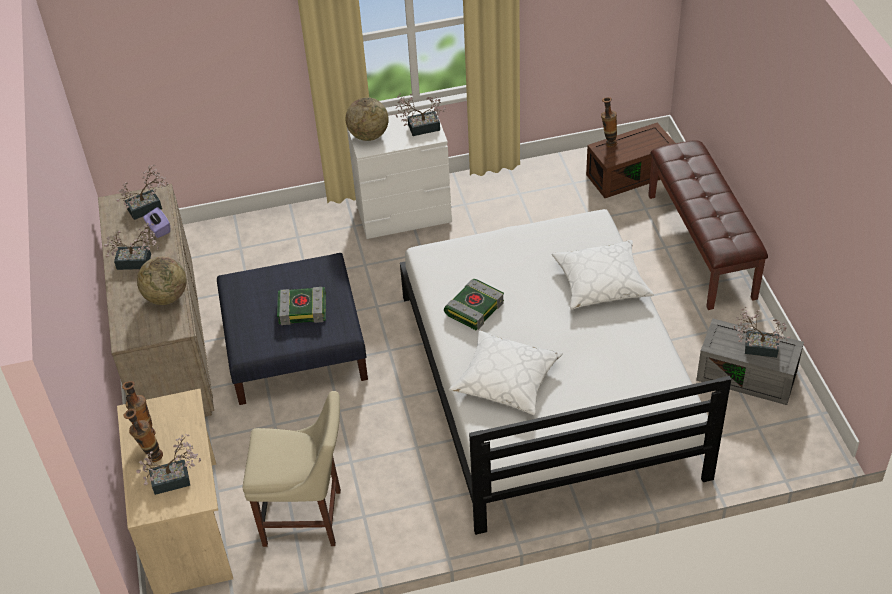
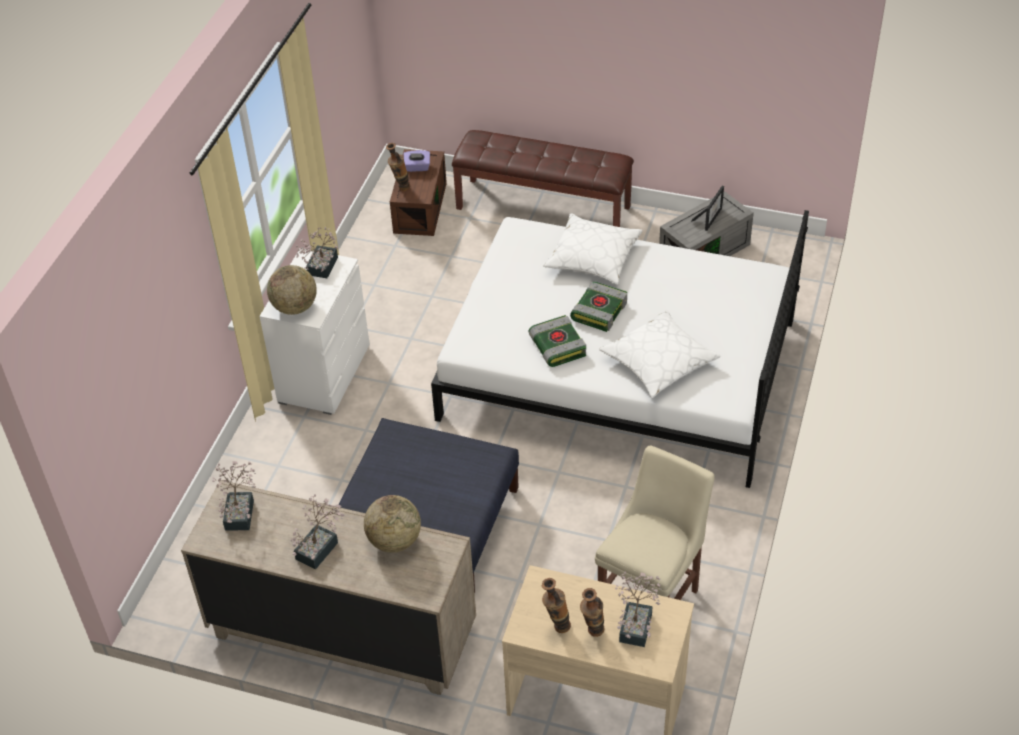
camera: 60 degrees left, 0 degrees up
(158, 229) = (284, 514): purple tissue box -> purple tissue box (417, 167)
(303, 309) = (439, 472): book -> book (599, 310)
(756, 347) = (710, 217): potted plant -> picture frame

